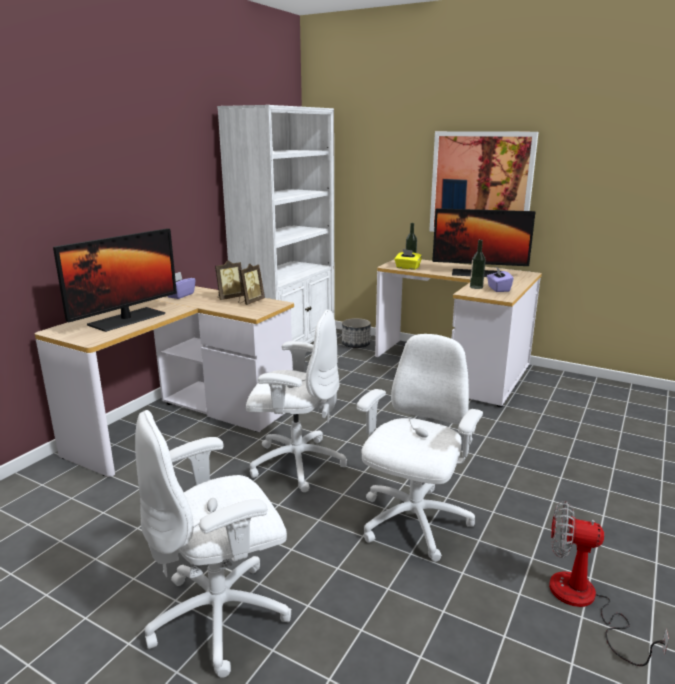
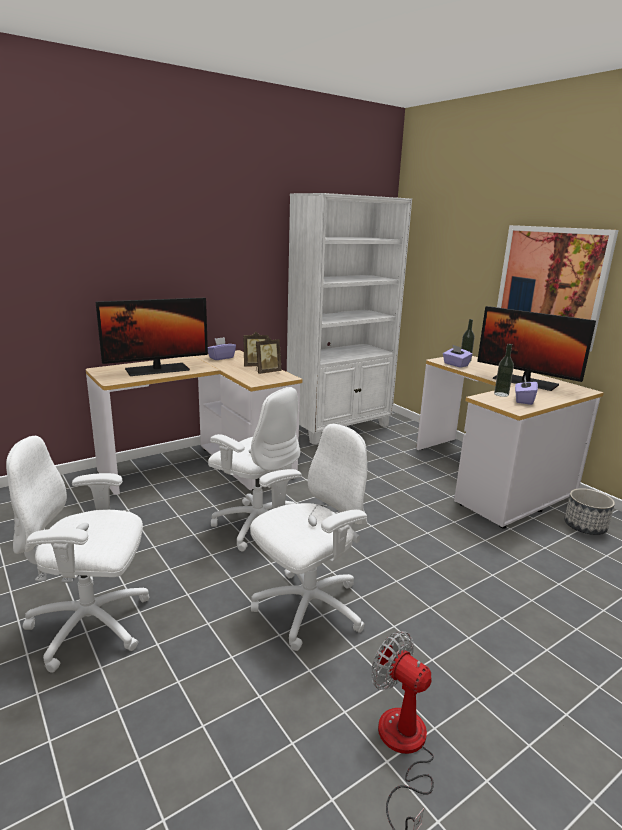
camera: 25 degrees right, 0 degrees up
(356, 344) = (408, 434): planter -> planter (585, 526)
(407, 268) = (455, 364): yellow tissue box -> purple tissue box

